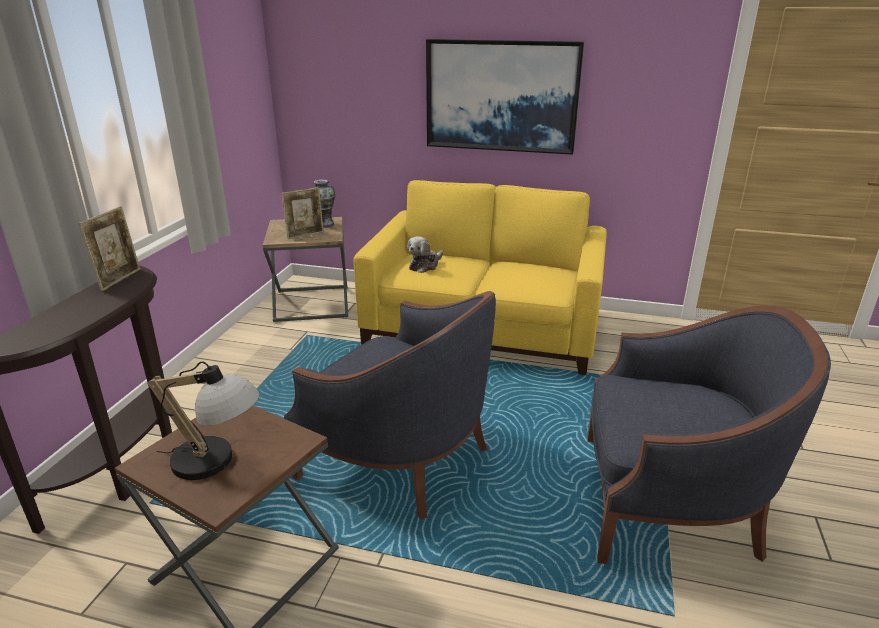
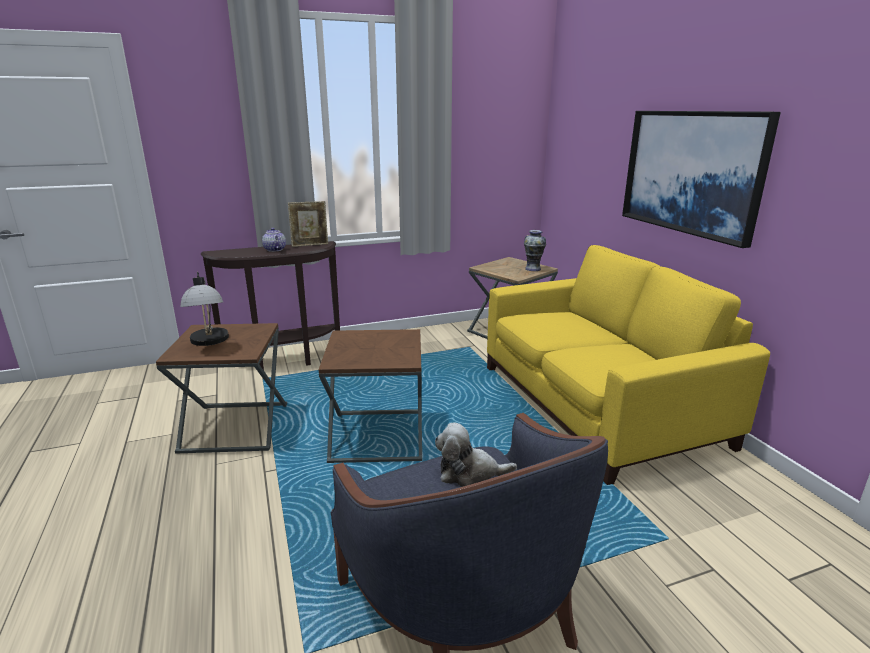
camera: 55 degrees right, 5 degrees down
(88, 304) = (274, 249): none -> teapot
(305, 235) = (505, 270): picture frame -> none
(400, 457) = (377, 436): blue armchair -> brown side table
(425, 265) = (547, 318): plush toy -> plush toy (469, 473)

